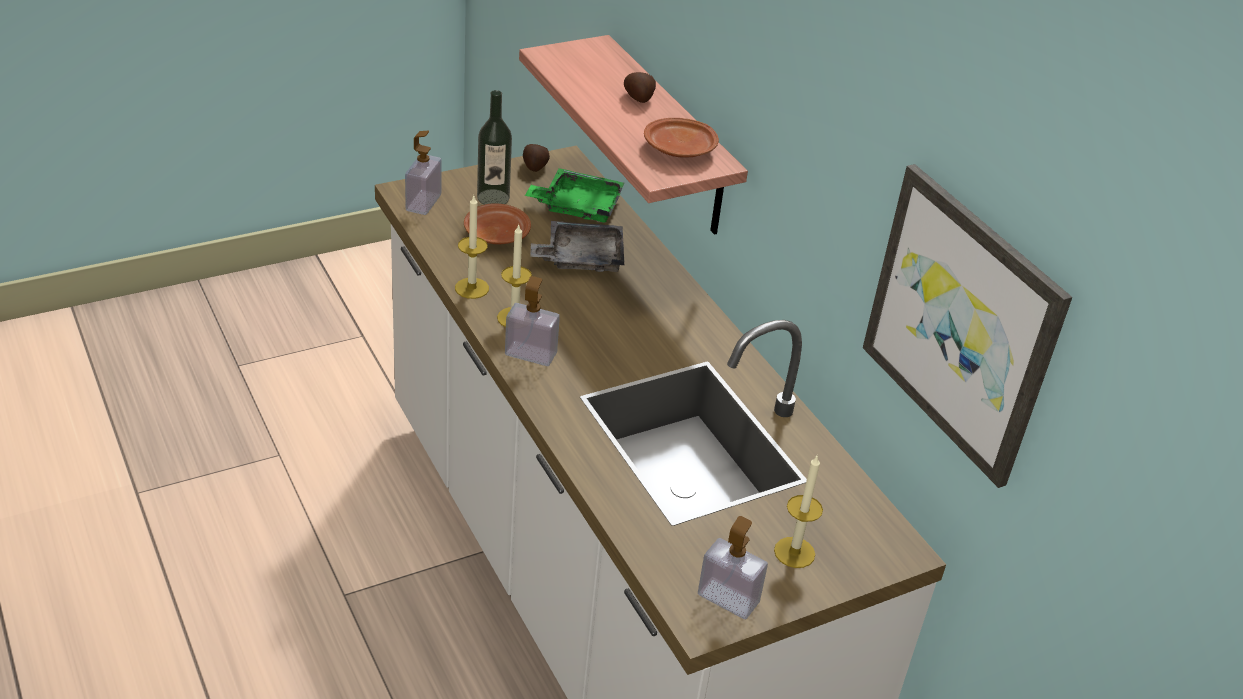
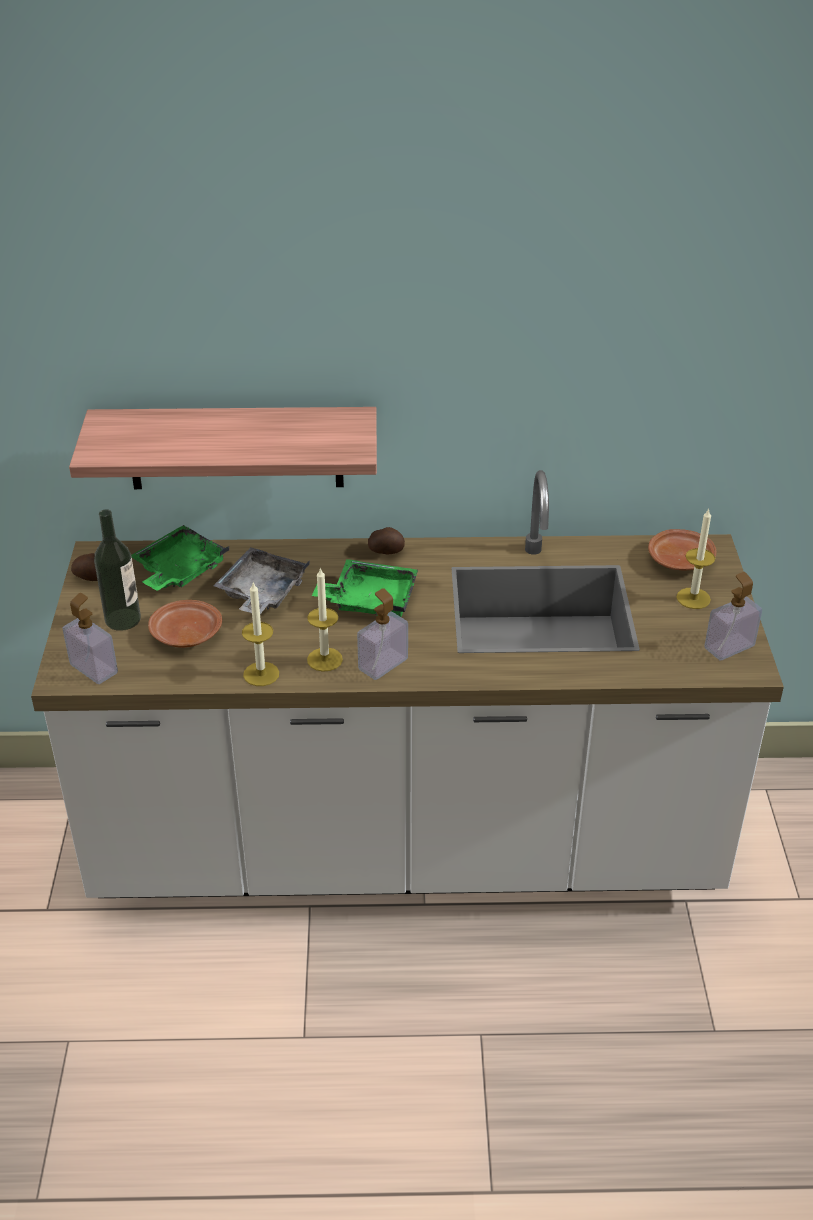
camera: 60 degrees left, 0 degrees up
(617, 322) = (370, 600): none -> green tray
(639, 98) = (219, 425): potato -> potato (386, 551)
(680, 149) = (321, 428): brown plate -> brown plate (680, 560)
(962, 323) = (688, 363): picture -> none

